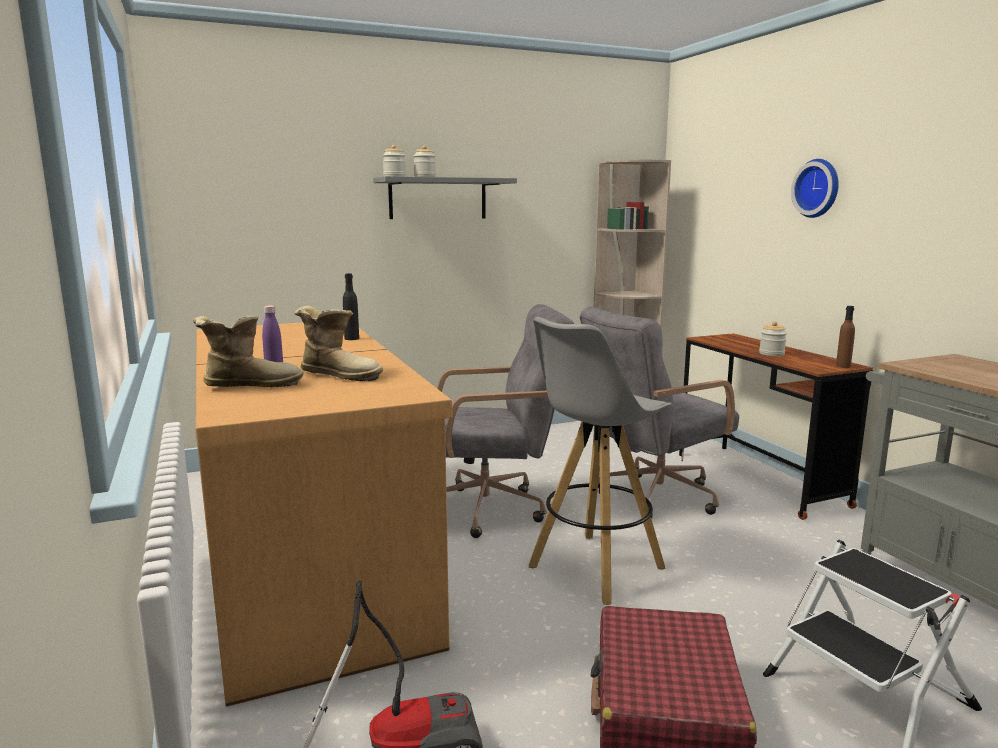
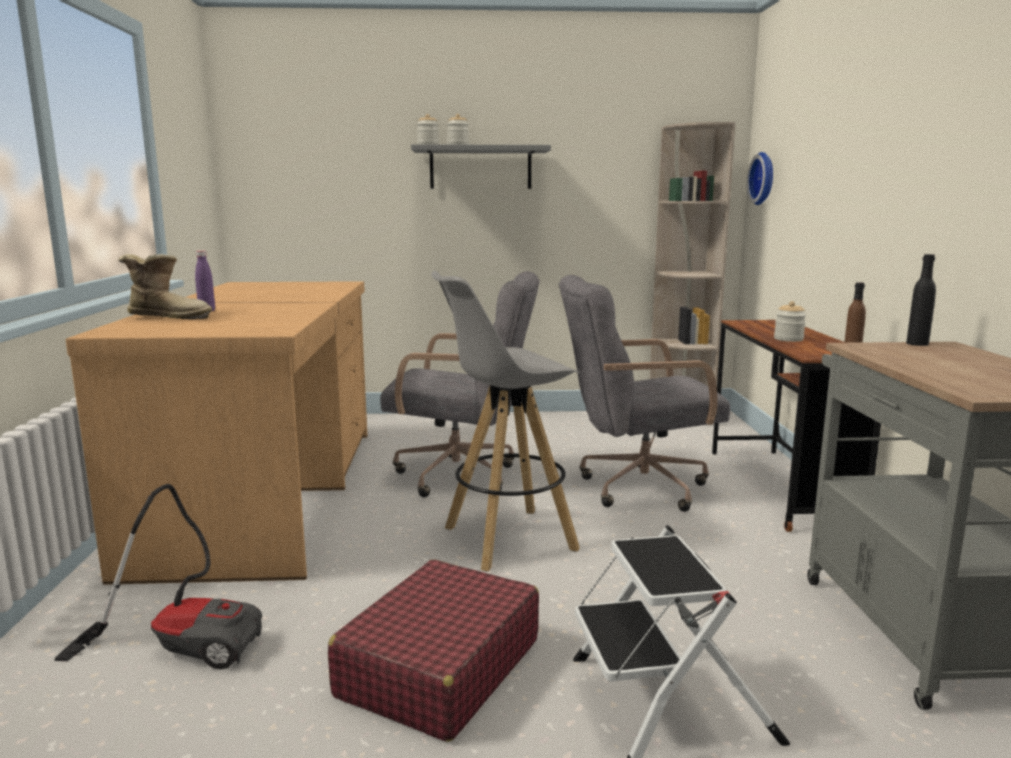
camera: 20 degrees right, 0 degrees up
(340, 375) = (251, 315): boot -> none
(351, 338) = (328, 293): black bottle -> black bottle (917, 343)
(818, 188) = (861, 145): wall clock -> wall clock (764, 178)

